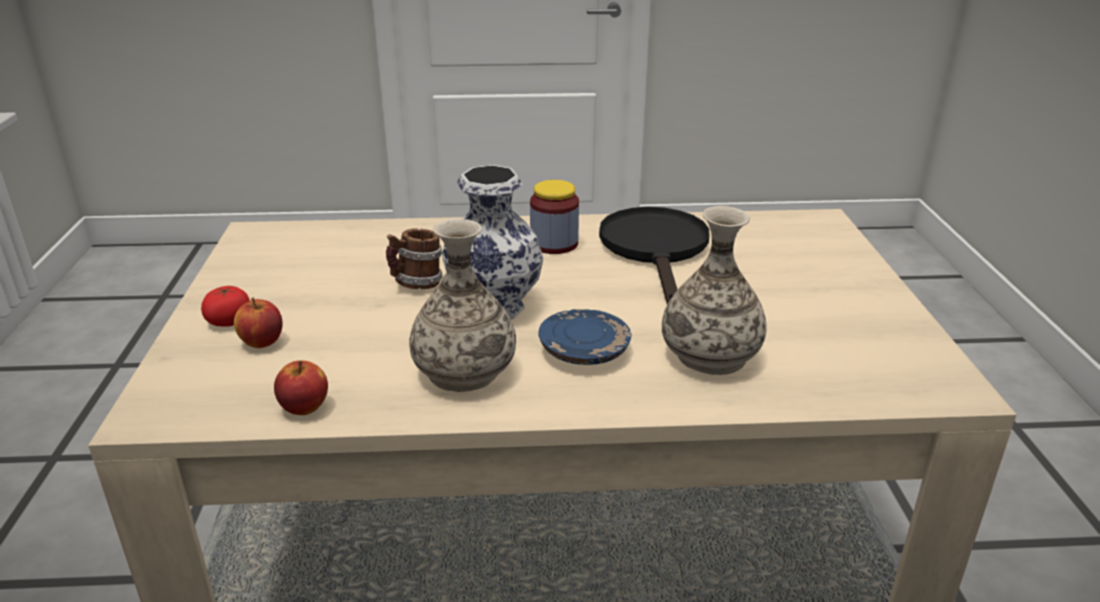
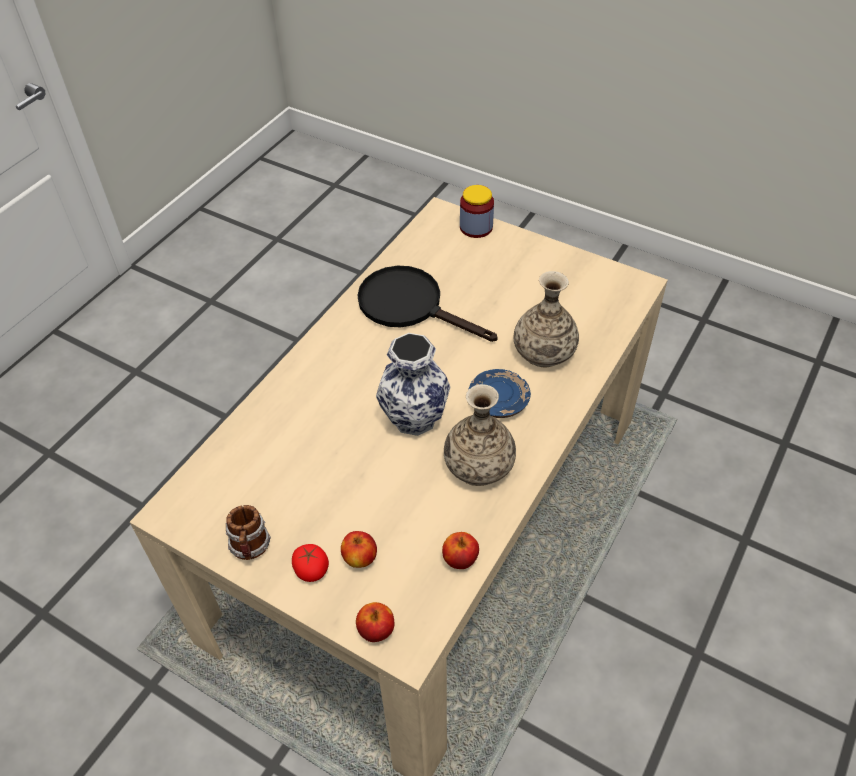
camera: 55 degrees left, 20 degrees up
(164, 386) = (376, 630): none -> apple
(416, 284) = (350, 444): mug -> mug (251, 547)
(554, 244) = (356, 348): jar -> jar (476, 227)

